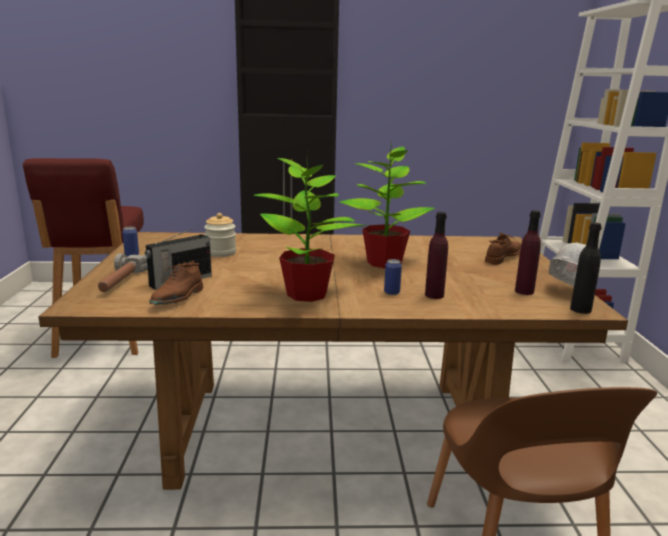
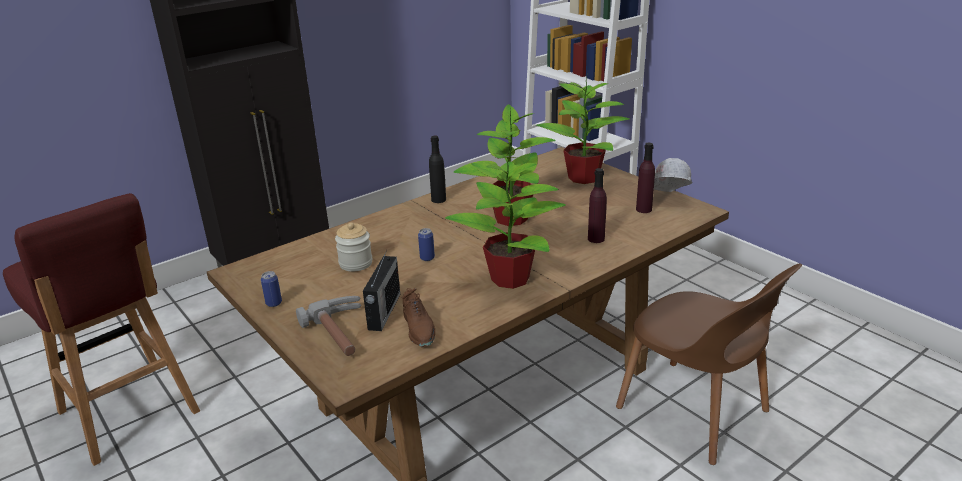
camera: 35 degrees left, 10 degrees up
(391, 292) = (565, 249): can -> can (427, 258)
(503, 258) = (584, 178): brown shoe -> potted plant
(580, 309) = (695, 213): black bottle -> black bottle (438, 199)

